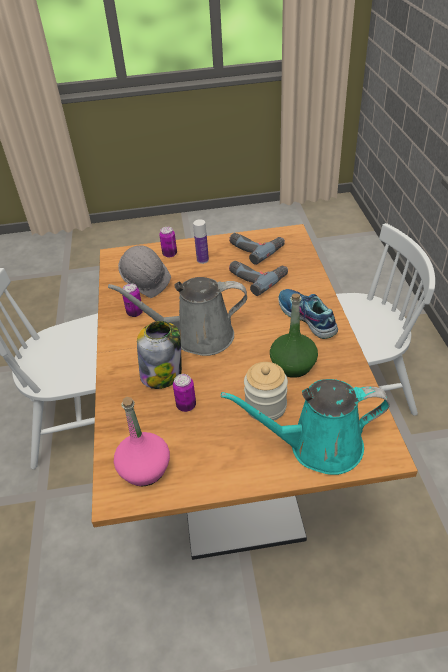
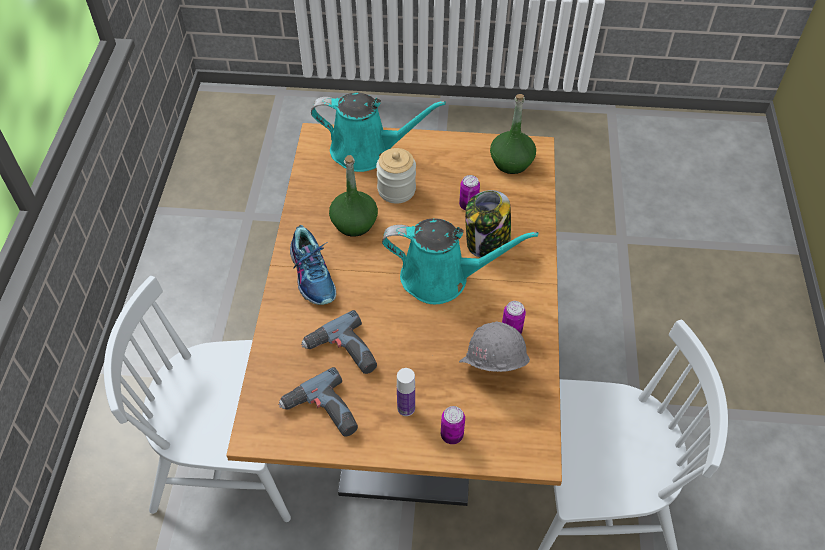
camera: 170 degrees left, 10 degrees up
(145, 469) = (511, 162): pink bottle -> green bottle
(197, 337) = (441, 278): grey watering can -> turquoise watering can

